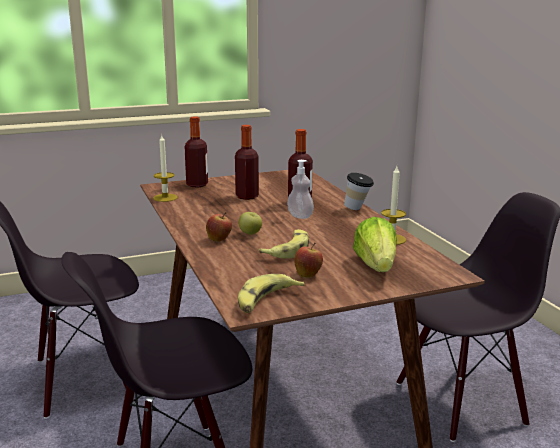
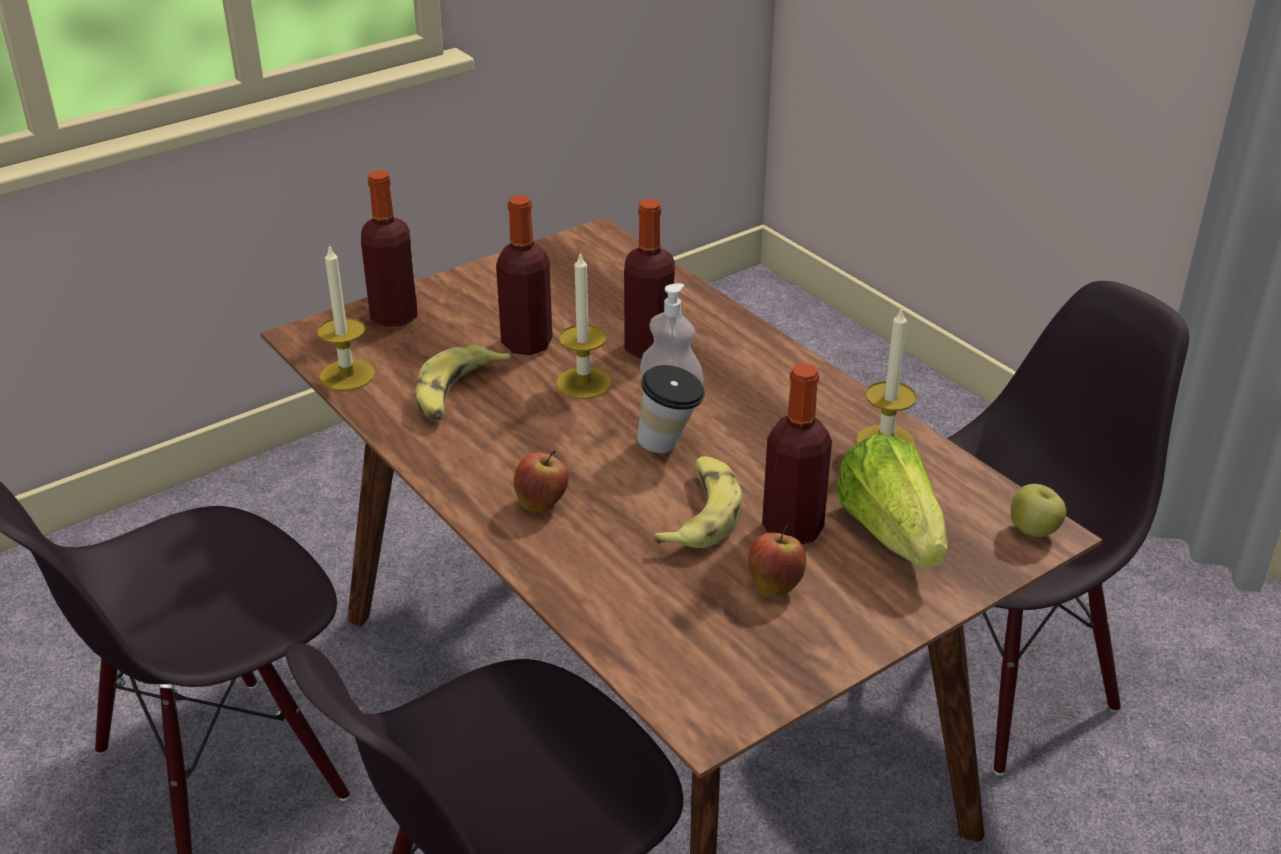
camera: 15 degrees left, 15 degrees up
(250, 234) = (597, 473): apple -> apple (1033, 531)
(263, 209) = (583, 383): none -> candle
(266, 301) = (732, 682): banana -> banana (457, 393)
(328, 259) = (792, 529): none -> bottle
(358, 209) = (777, 351): cup -> cup (669, 445)

